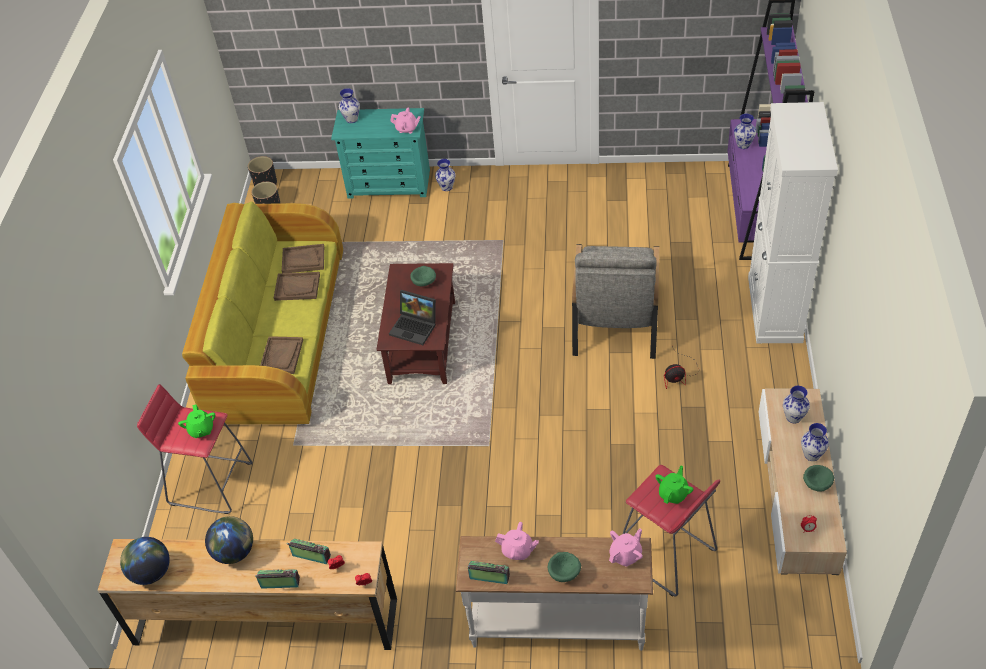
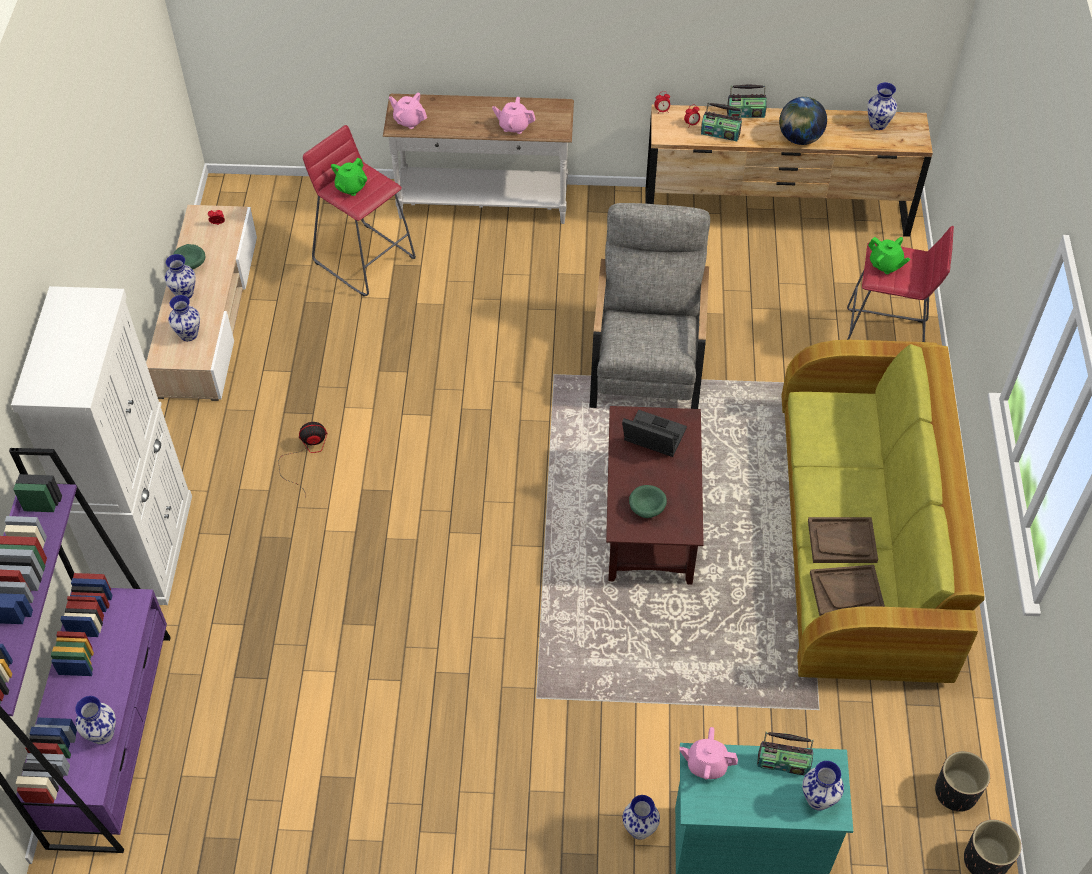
camera: 175 degrees right, 5 degrees up
(151, 572) = (878, 124): globe -> vase
(201, 430) = (885, 265): green teapot -> green teapot turned 150 degrees clockwise
(281, 356) = (833, 434): brown tray -> none
(489, 577) = (541, 107): radio -> radio (783, 762)
(565, 573) = (469, 109): green bowl -> none
(615, 317) = (375, 545): grey armchair -> grey armchair (647, 359)
(626, 555) = (409, 120): pink teapot -> pink teapot turned 75 degrees clockwise

